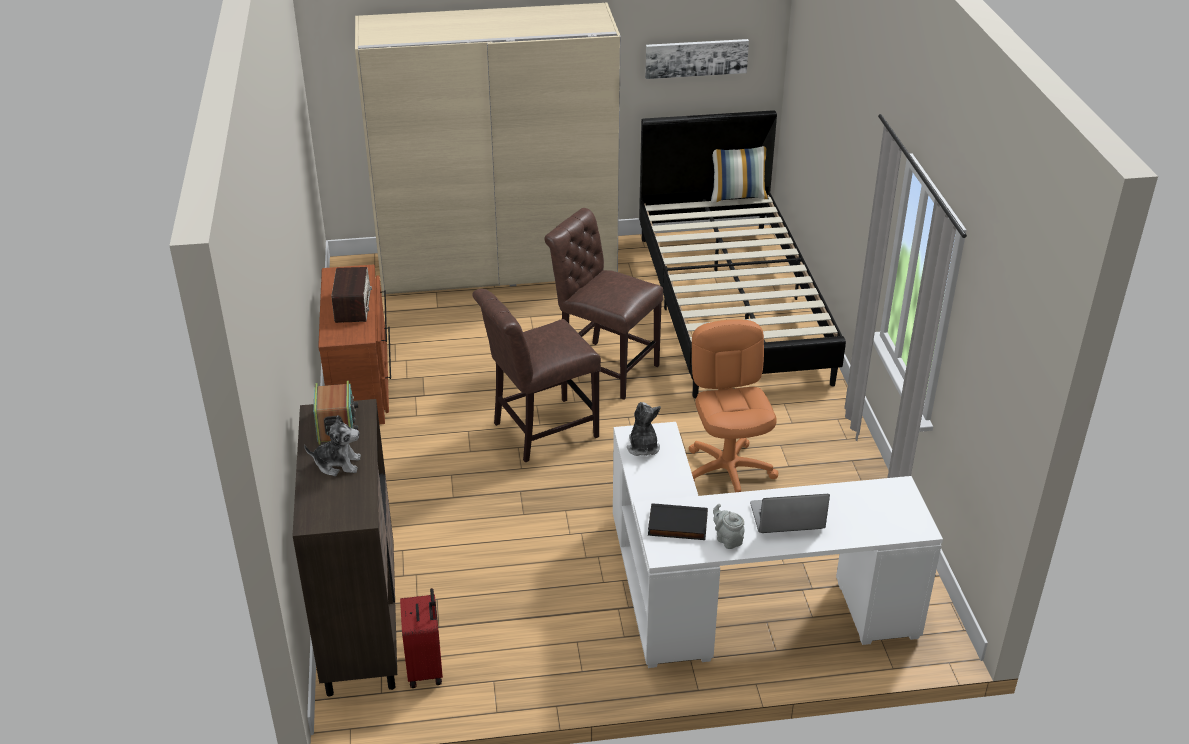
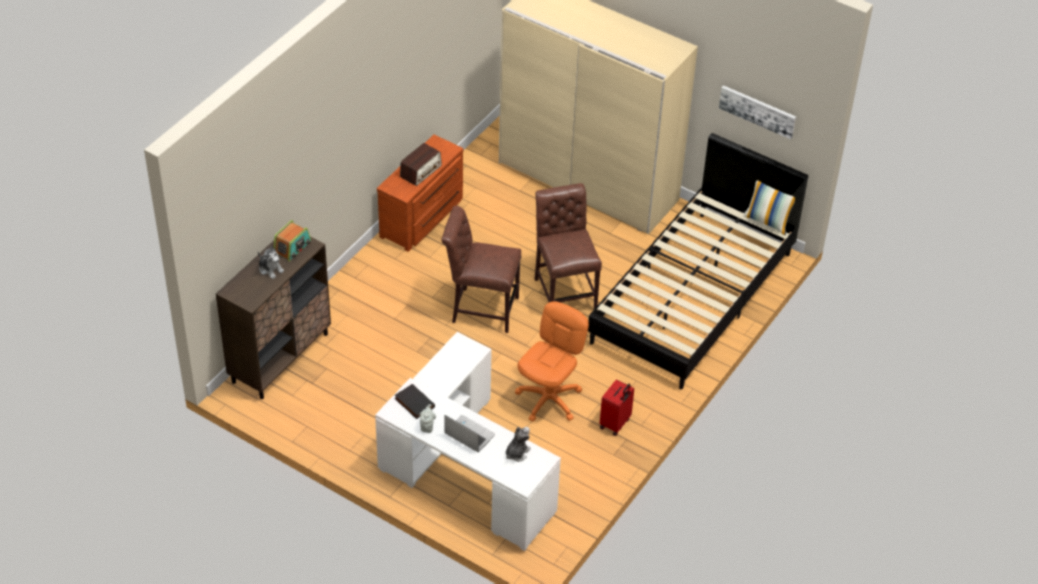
camera: 40 degrees right, 10 degrees up
(426, 669) = (285, 399): red suitcase -> red suitcase (615, 424)
(642, 447) = (456, 352): plush toy -> plush toy (517, 453)

